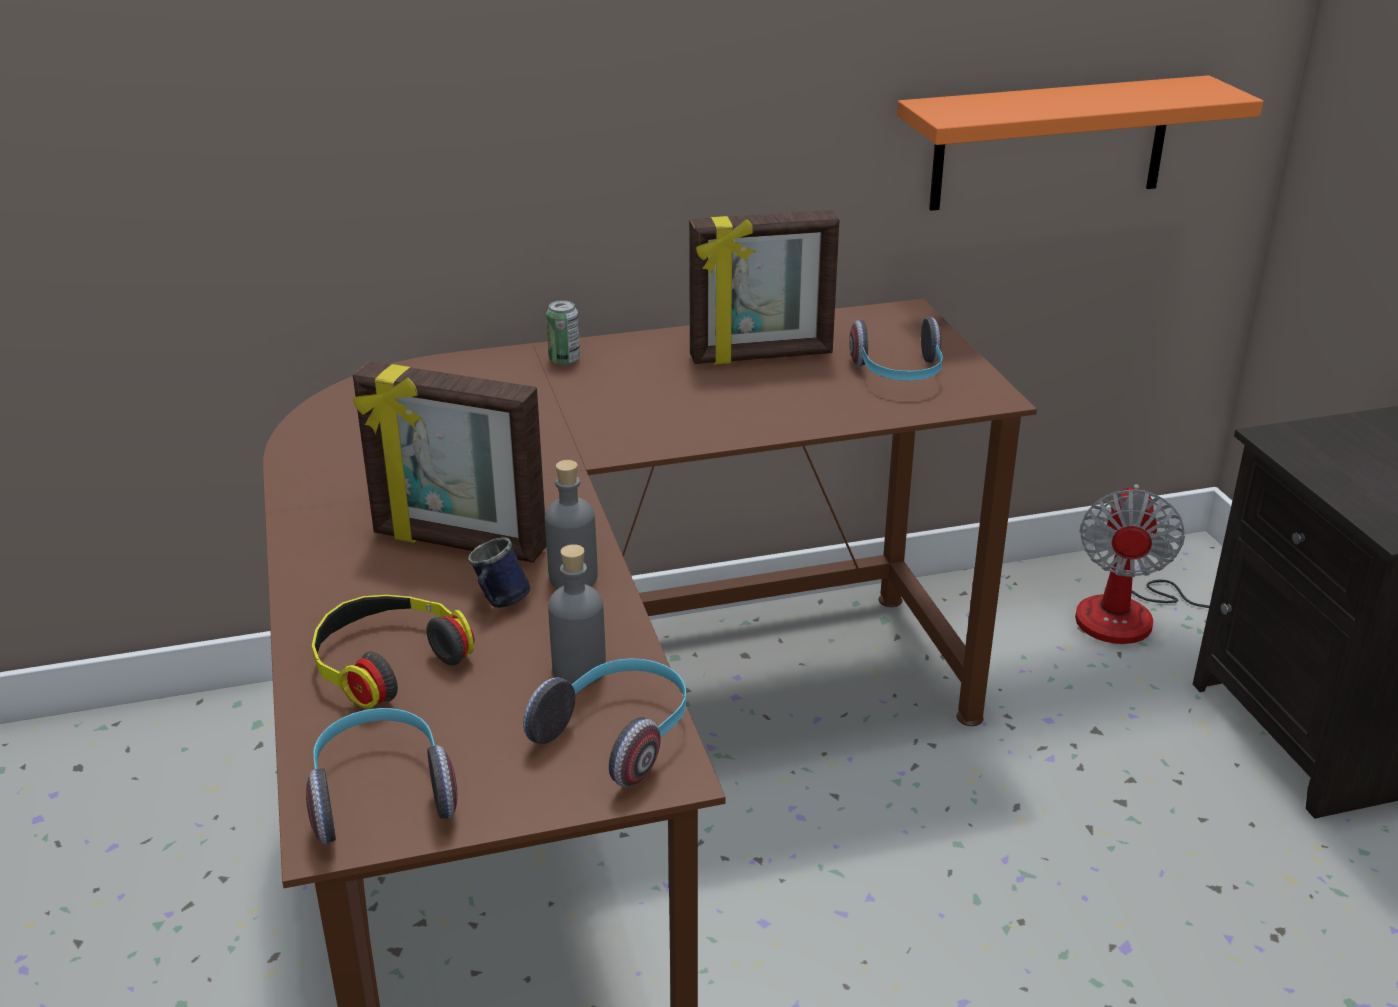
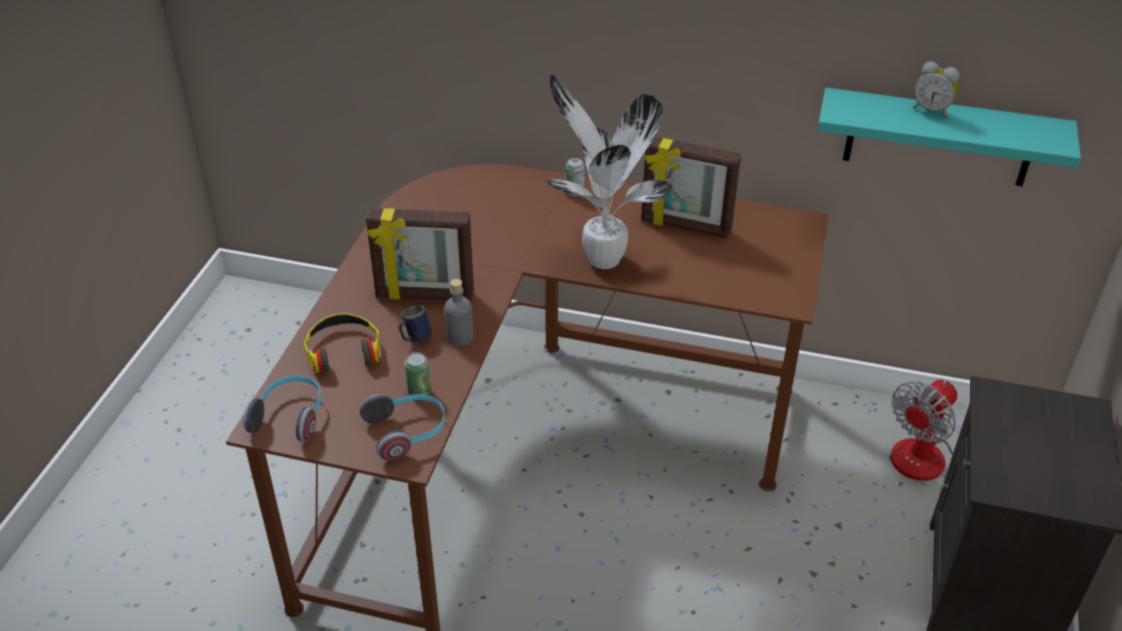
camera: 30 degrees right, 10 degrees up
(458, 543) = (424, 296): picture frame -> picture frame turned 45 degrees counterclockwise
(579, 670) = (419, 391): grey bottle -> can
(684, 422) = (600, 258): none -> potted plant
(899, 374) = (753, 267): headphones -> none
(1050, 95) = (932, 110): none -> alarm clock
(1050, 143) = (939, 138): orange shelf -> turquoise shelf

